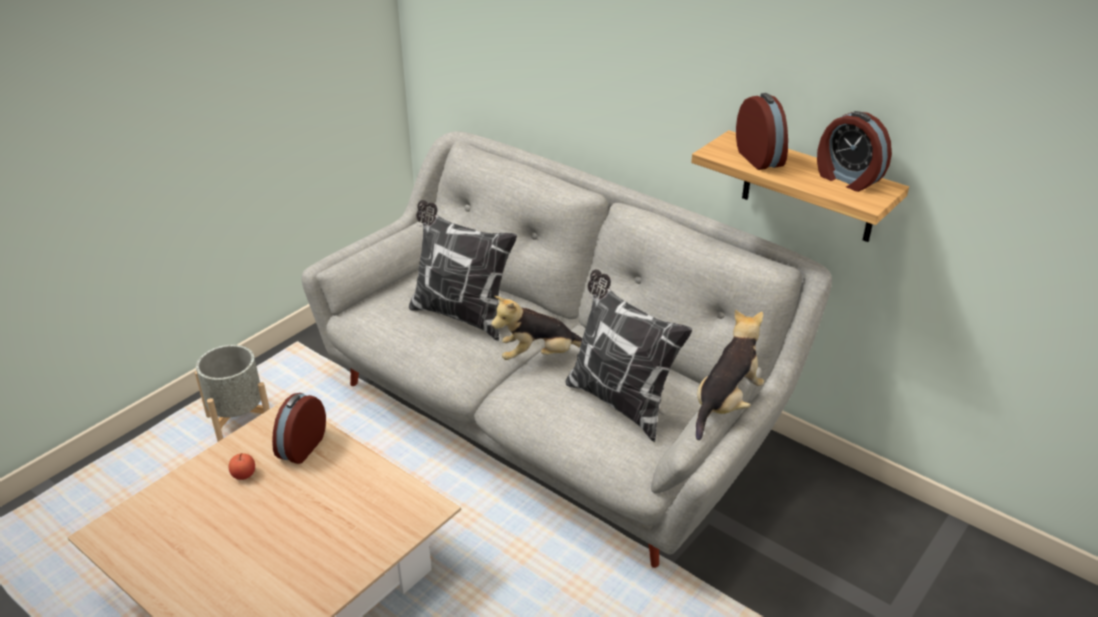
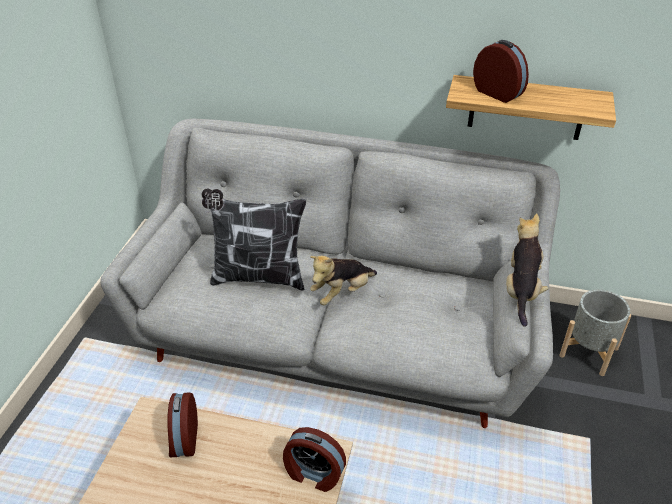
camera: 25 degrees left, 5 degrees up
(239, 422) = (77, 430): grey planter -> grey planter (588, 352)
(244, 475) = (149, 484): apple -> none
(619, 401) = (430, 311): pillow -> none
(847, 179) = (570, 96): alarm clock -> alarm clock (313, 474)

